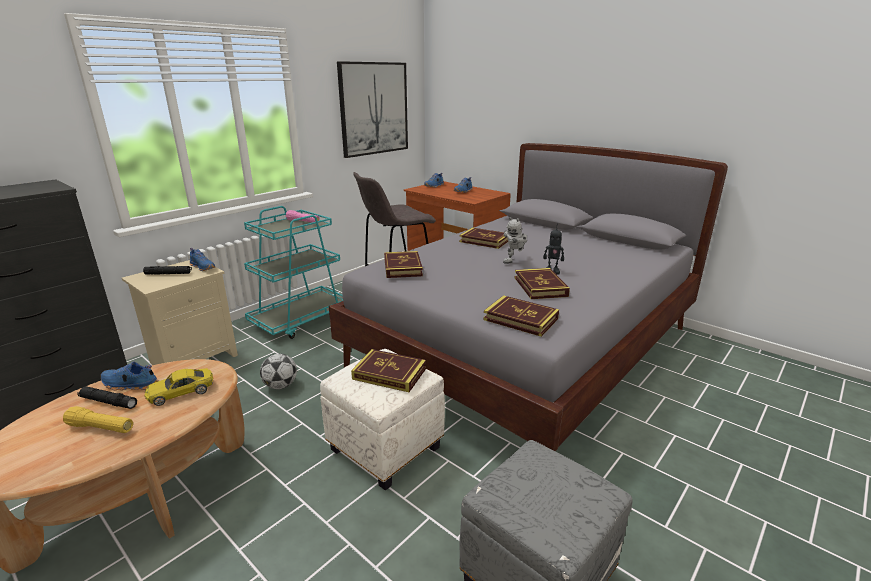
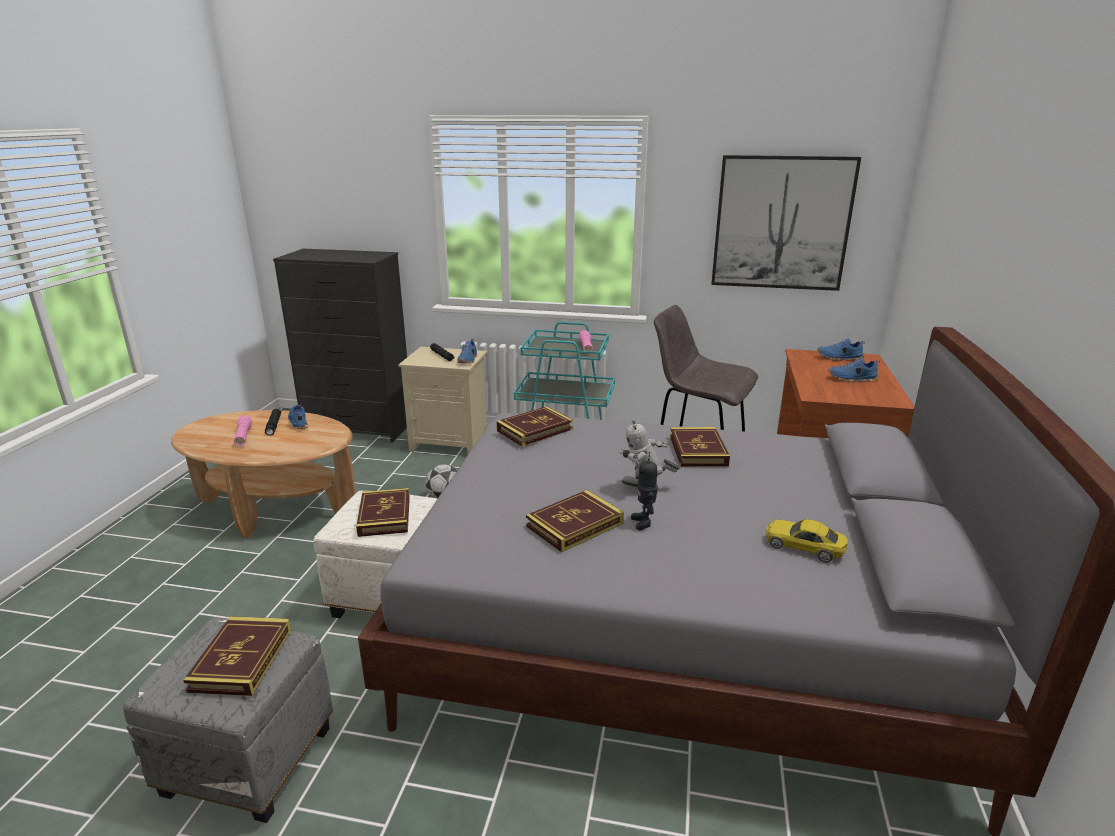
camera: 60 degrees right, 0 degrees up
(101, 428) = (243, 437): yellow flashlight -> pink flashlight
(181, 392) = (297, 441): yellow toy car -> yellow toy car (804, 546)
(520, 319) = (457, 531): book -> book (242, 659)

